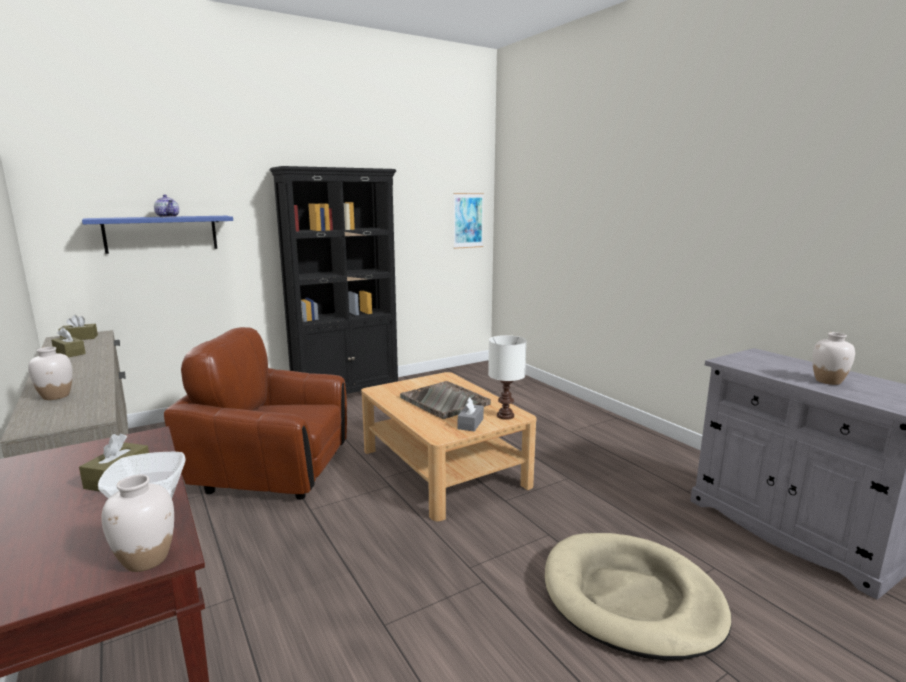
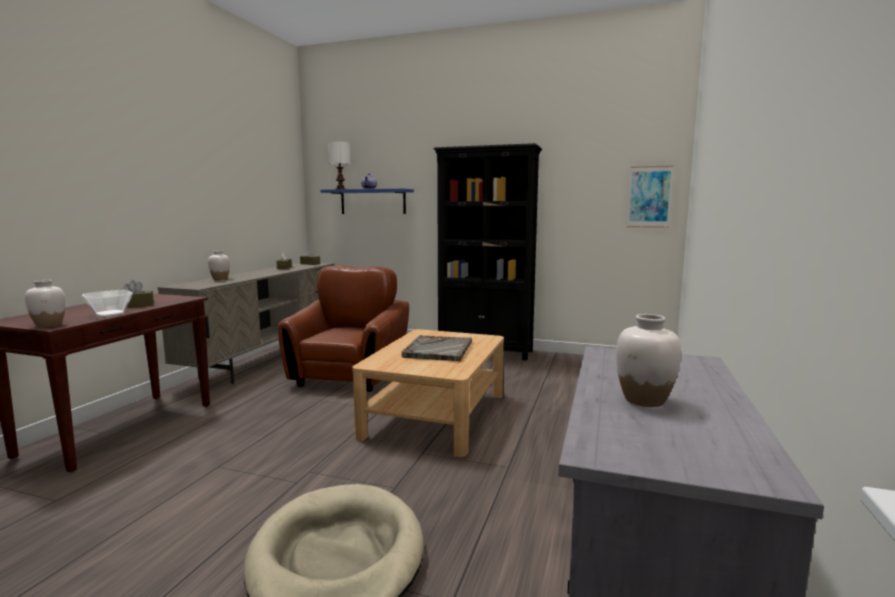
camera: 50 degrees right, 5 degrees down
(272, 470) = (349, 375): brown armchair -> brown armchair turned 45 degrees clockwise
(470, 424) = (408, 365): grey tissue box -> none
(506, 416) = (446, 370): white table lamp -> white table lamp (341, 189)

